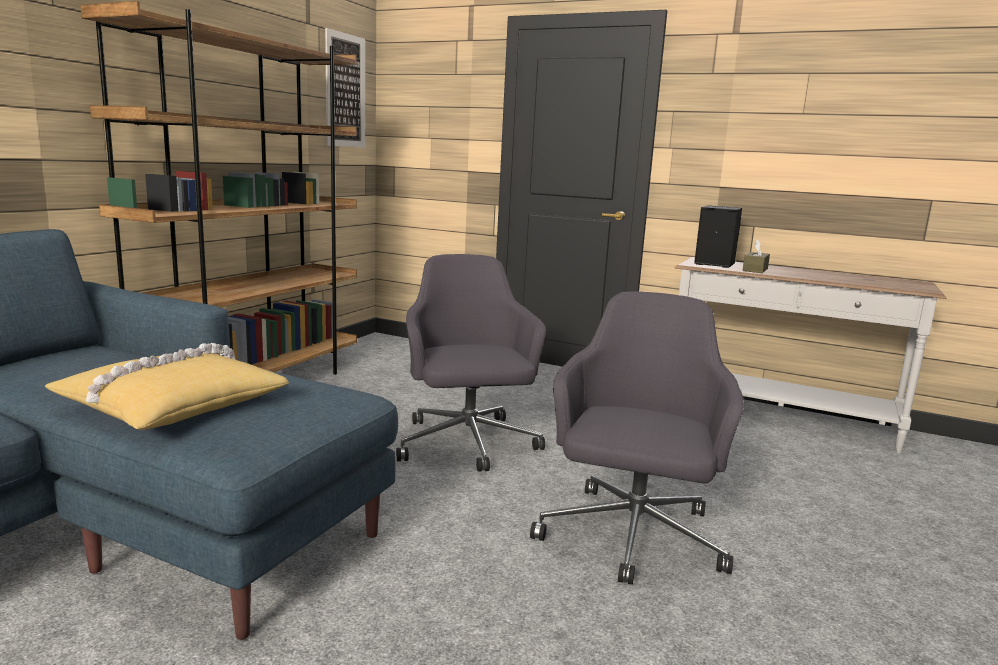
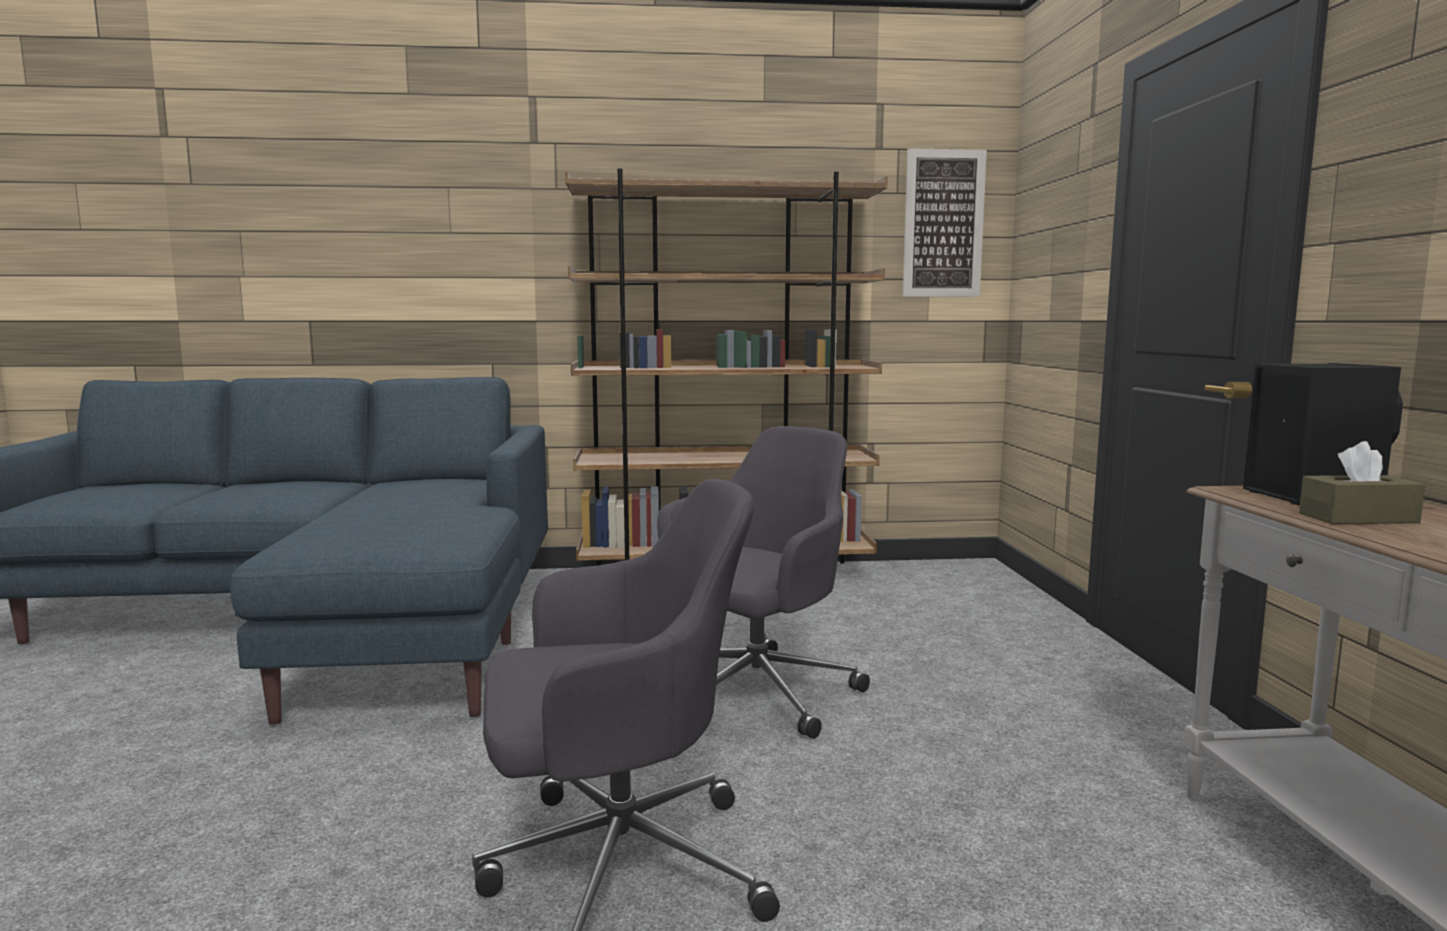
camera: 60 degrees right, 5 degrees down
(171, 405) = (362, 518): yellow pillow -> none

